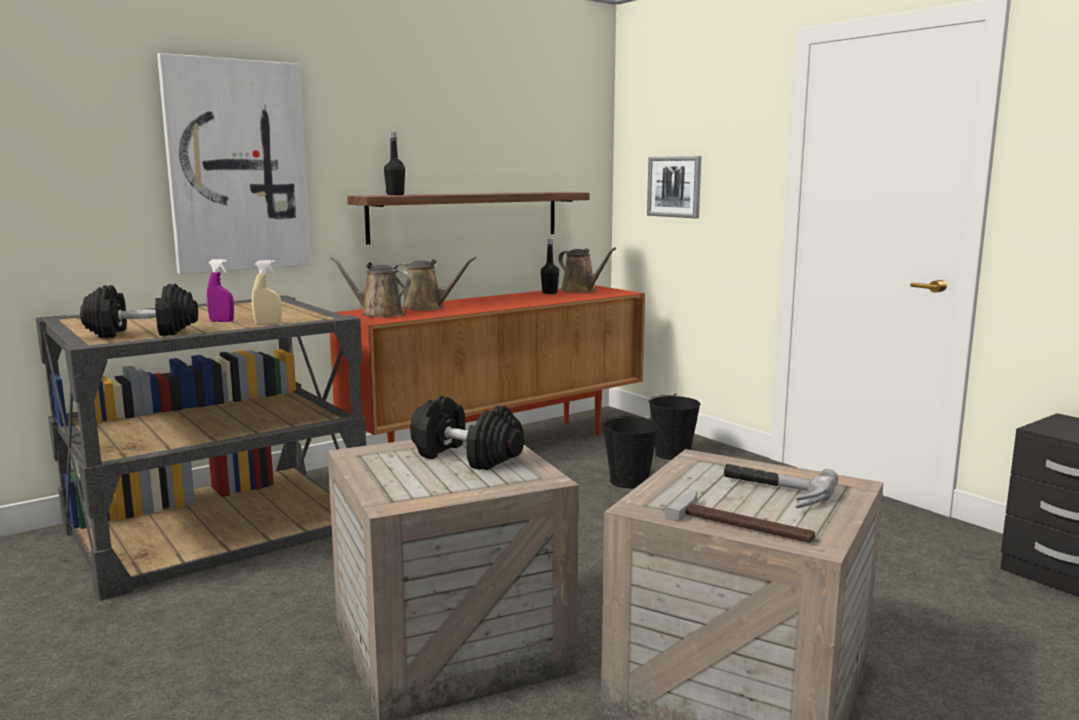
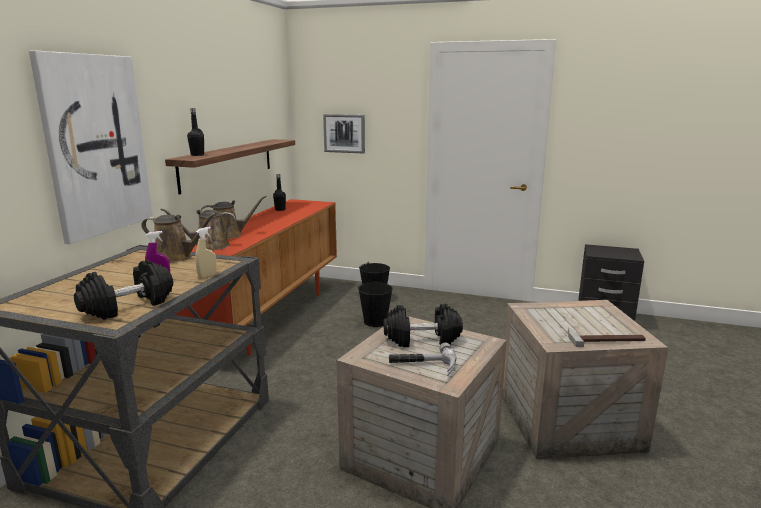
camera: 35 degrees left, 5 degrees up
(581, 290) = (294, 205): brown watering can -> brown watering can (176, 257)
(774, 492) = (584, 317): hammer -> hammer (422, 365)

